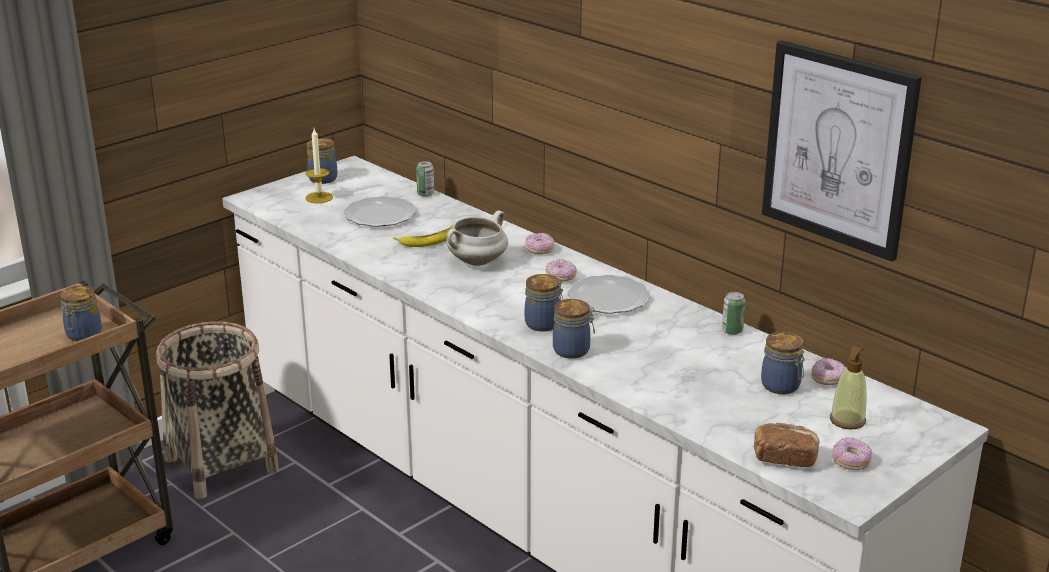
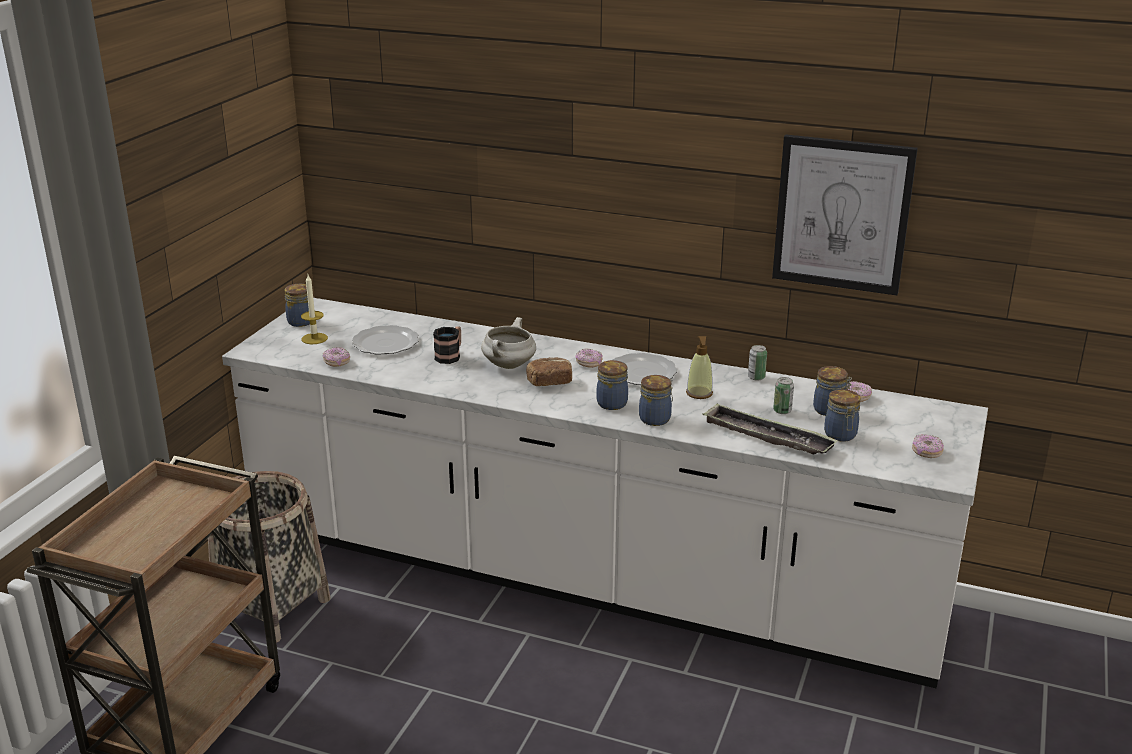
camera: 25 degrees left, 0 degrees up
(83, 335) = (196, 506): jar -> jar (841, 435)
(425, 194) = (407, 318): can -> can (782, 411)
(429, 240) = (450, 356): banana -> mug
(539, 250) = (550, 346): donut -> donut (337, 363)
(676, 398) = (767, 437): none -> tray
(784, 458) = (882, 461): bread -> bread (549, 382)
(847, 421) = (896, 424): soap dispenser -> soap dispenser (699, 393)

